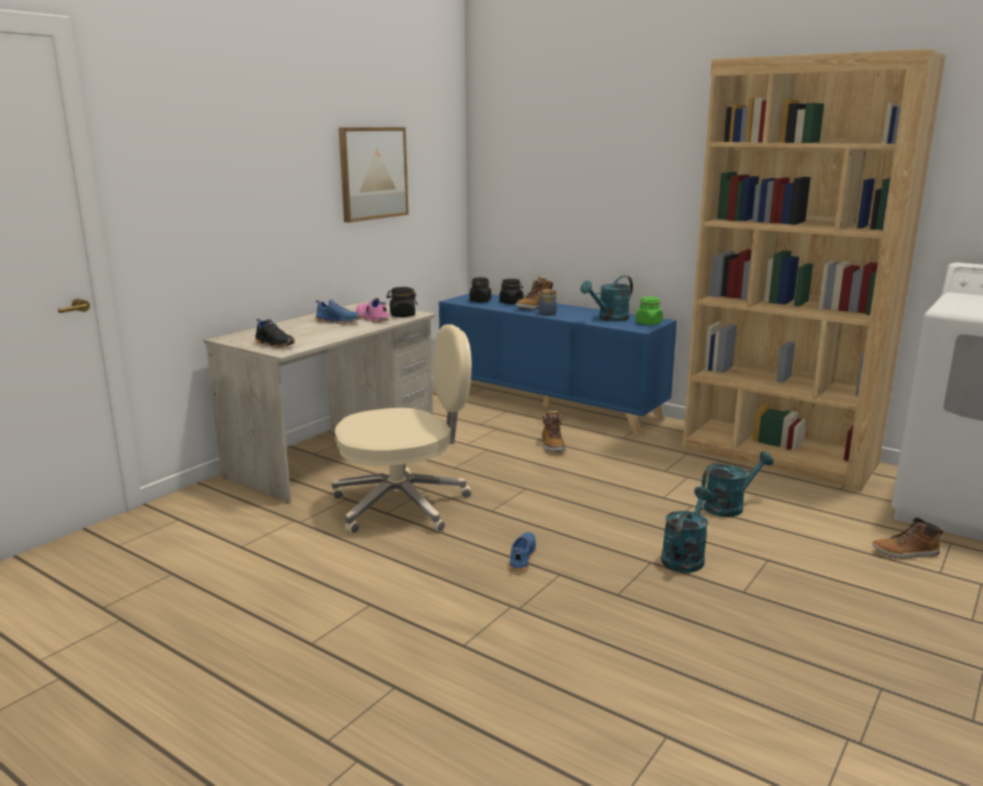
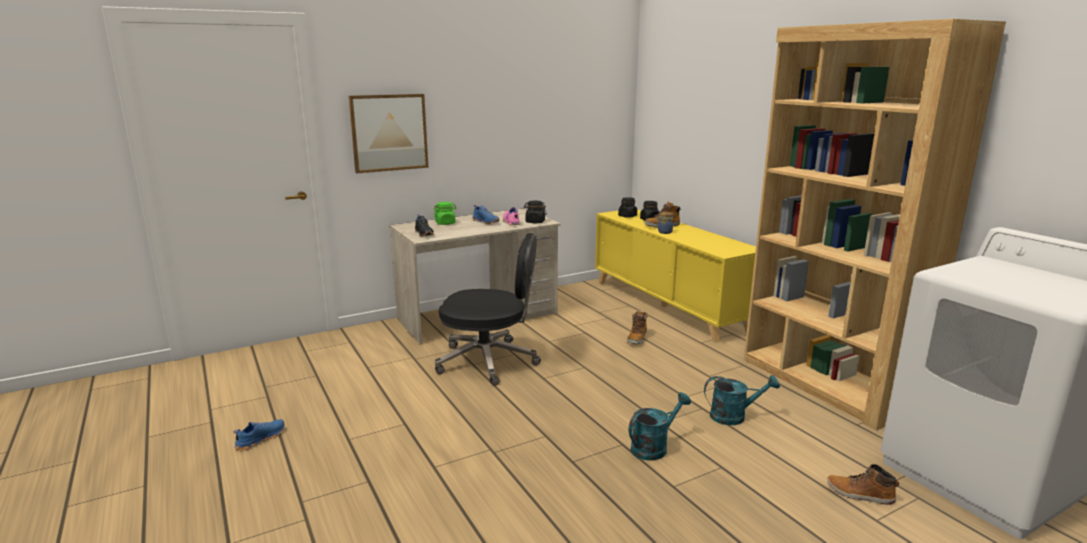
camera: 25 degrees right, 0 degrees up
(373, 173) = (542, 113): picture -> picture (389, 132)
(404, 505) = (489, 361): beige office chair -> black office chair
(521, 558) = (530, 417): blue shoe -> blue shoe (260, 439)
(550, 404) = (668, 305): blue cabinet -> yellow cabinet
(609, 319) = (710, 242): turquoise watering can -> none
(648, 323) = (738, 250): green jar -> green jar (445, 223)

